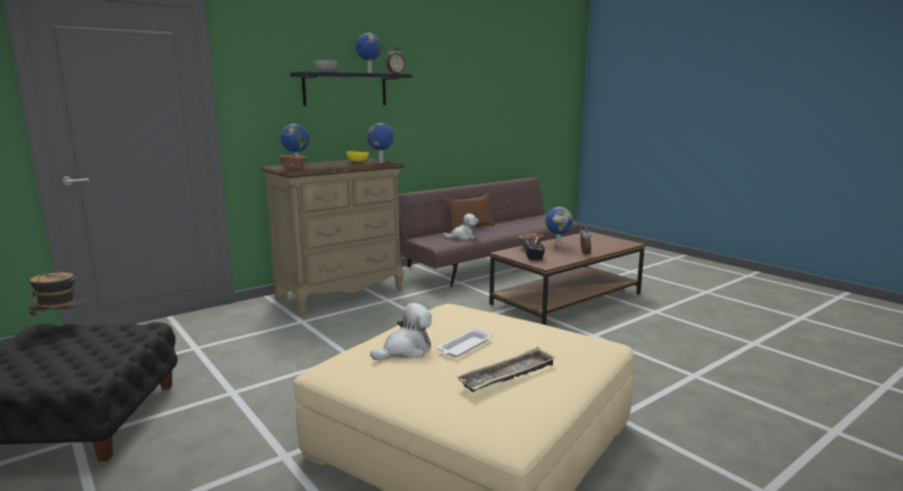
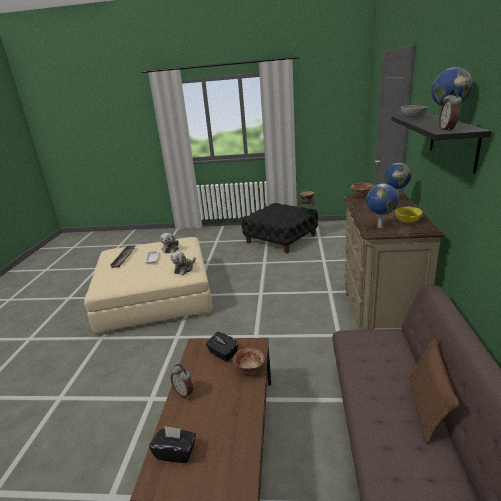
camera: 135 degrees right, 10 degrees up
(463, 237) = (372, 371): plush toy -> plush toy (184, 269)
(557, 246) = (230, 396): globe -> none
(611, 244) = (175, 452): none -> black tissue box

